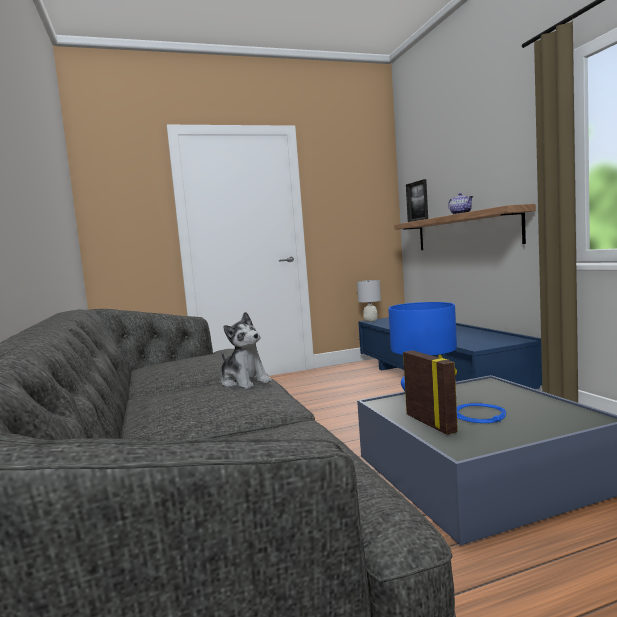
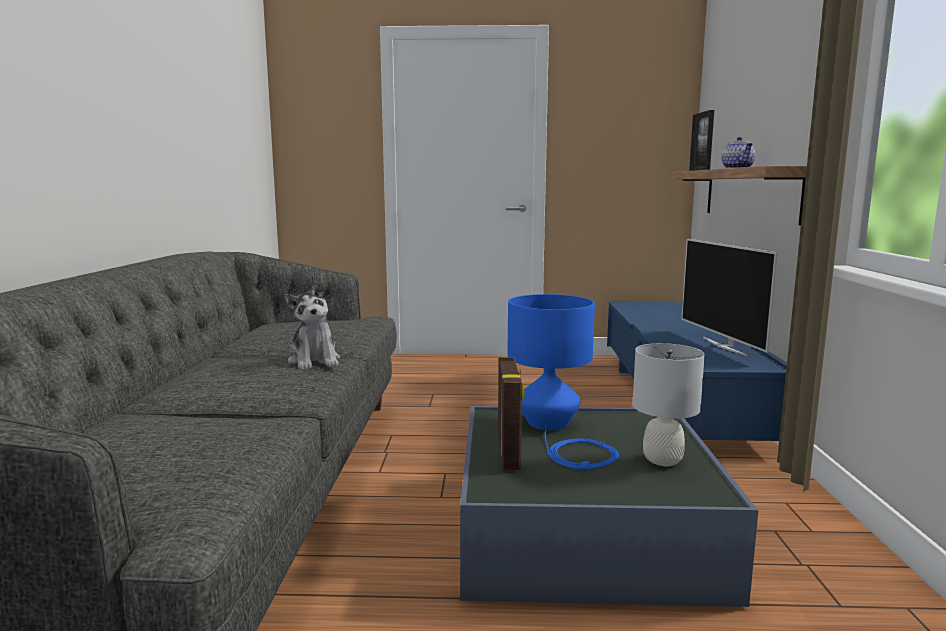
camera: 20 degrees right, 5 degrees up
(370, 321) = (624, 303): grey table lamp -> grey table lamp (662, 460)
(476, 333) = (724, 346): none -> television

